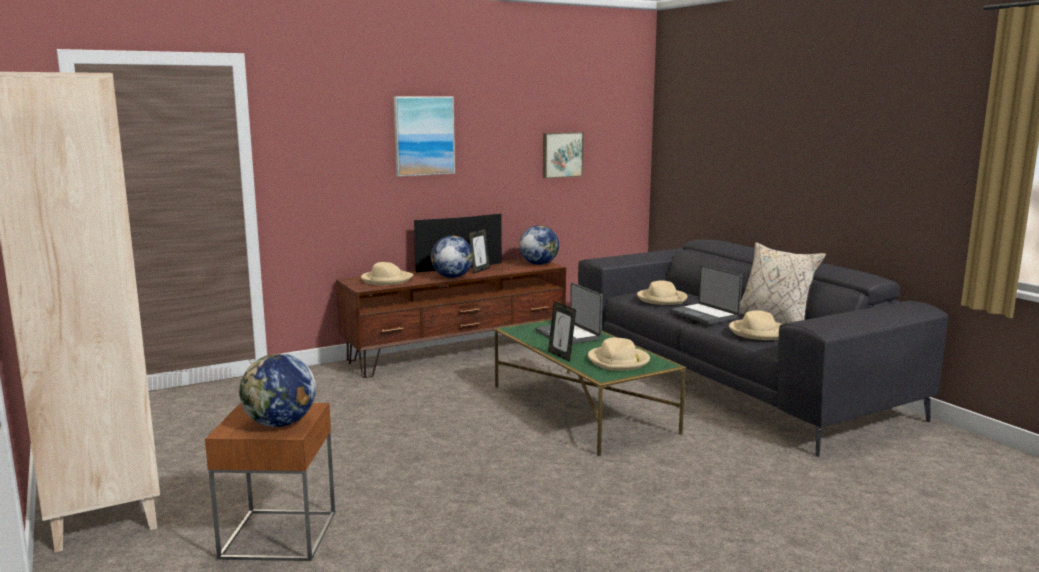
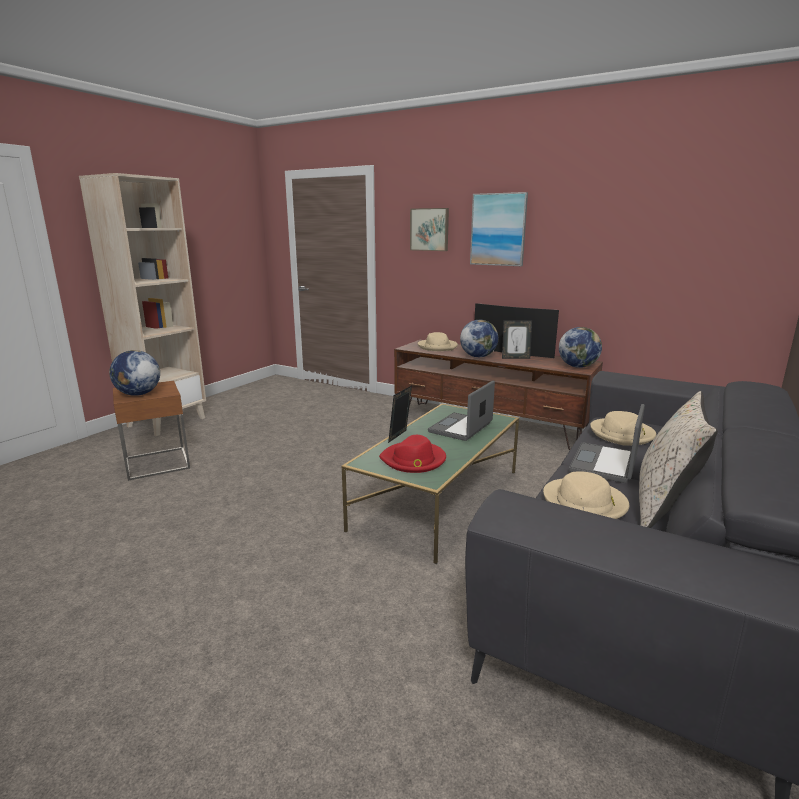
camera: 60 degrees right, 5 degrees up
(561, 154) = (653, 256): picture -> picture (430, 229)
(618, 361) = (413, 460): beige hat -> red hat

